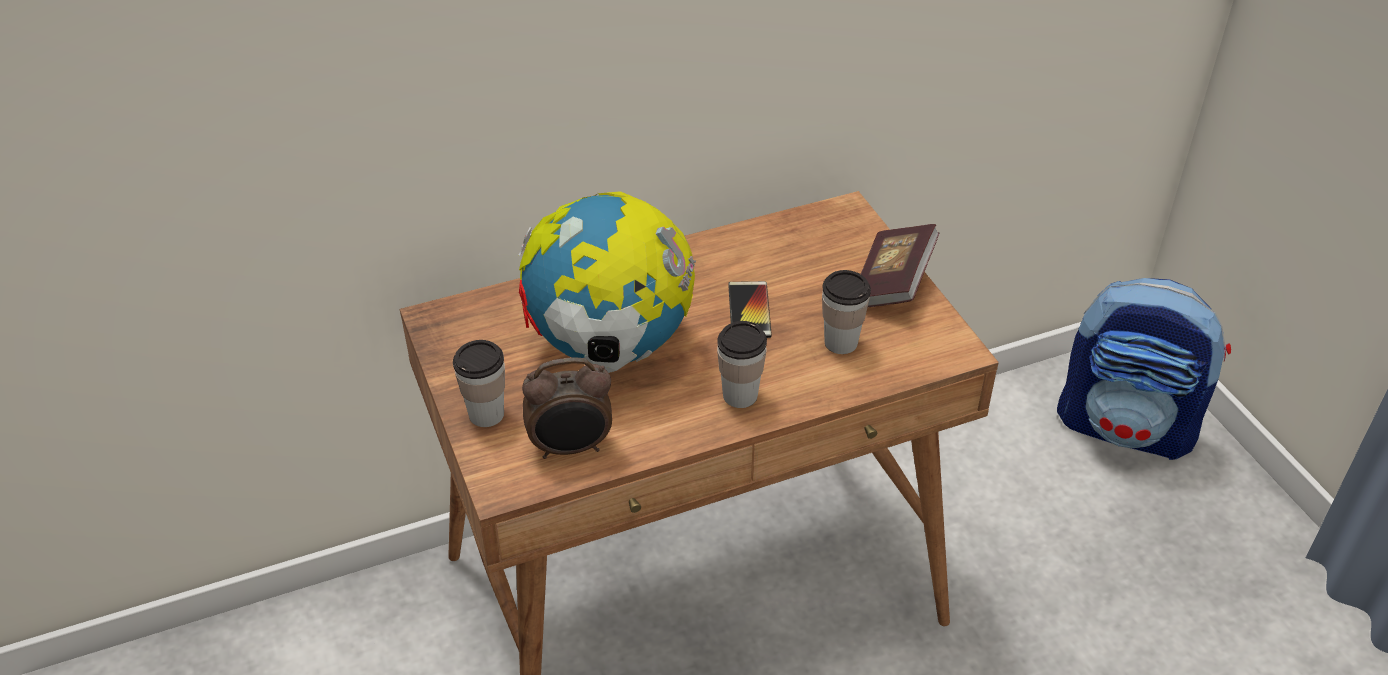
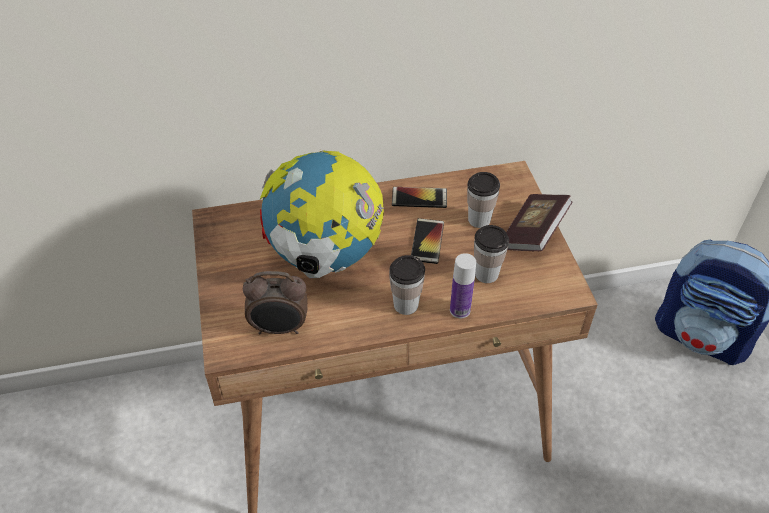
camera: 10 degrees right, 5 degrees up
(486, 414) = (229, 295): cup -> cup (479, 220)
(724, 256) = (419, 198): none -> phone
(816, 392) = (460, 310): none -> bottle

